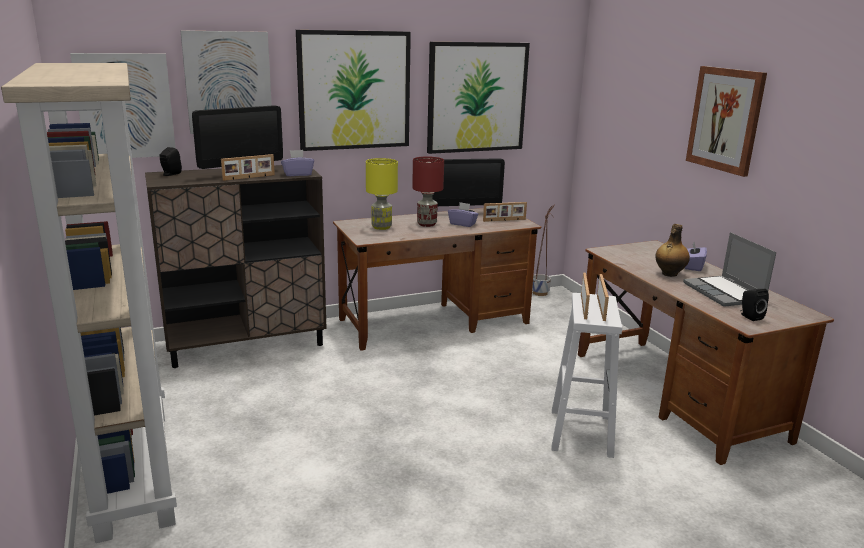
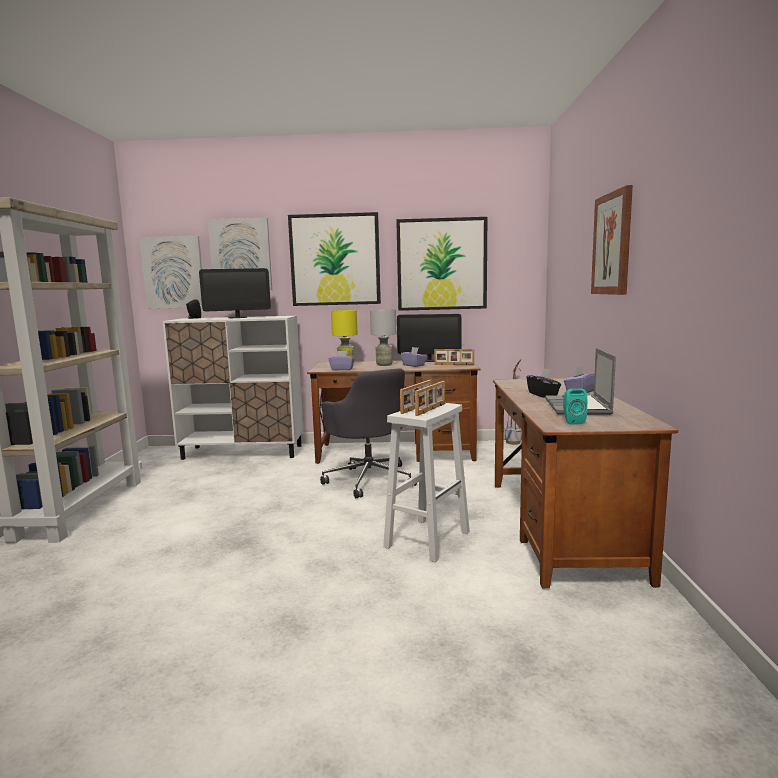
camera: 25 degrees right, 10 degrees down
(247, 344) = (243, 452): brown cabinet -> white cabinet
(249, 177) = (236, 318): picture frame -> none
(297, 174) = (273, 317): purple tissue box -> purple tissue box (342, 369)
(427, 224) = (384, 365): red table lamp -> grey table lamp
(445, 365) = (369, 479): none -> grey office chair
(669, 274) = (543, 394): bottle -> black tissue box
(749, 316) = (572, 421): black speaker -> turquoise speaker

